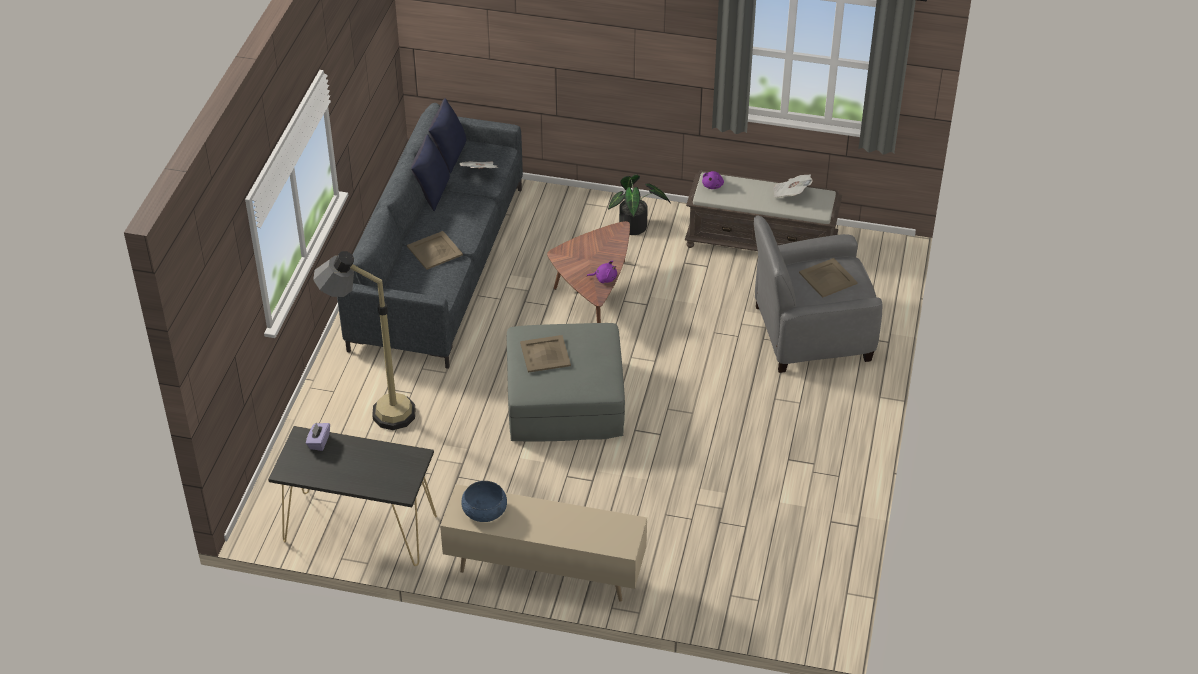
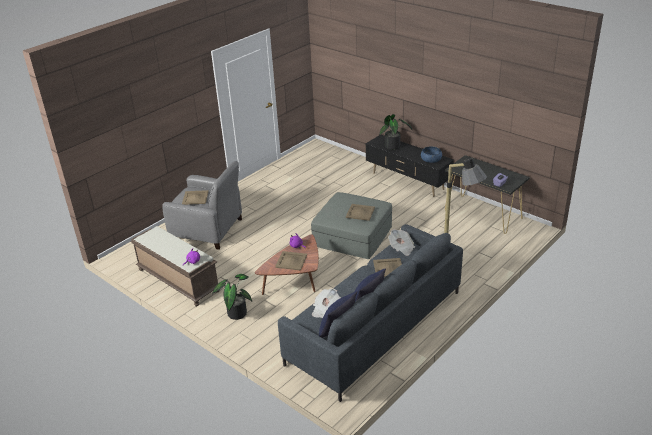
camera: 150 degrees left, 10 degrees down
(544, 571) = (407, 182): beige tv stand -> black tv stand
(580, 525) = (394, 146): none -> potted plant
(592, 253) = (291, 261): none -> beige tray
(790, 194) = (158, 244): newspaper -> newspaper (401, 248)

